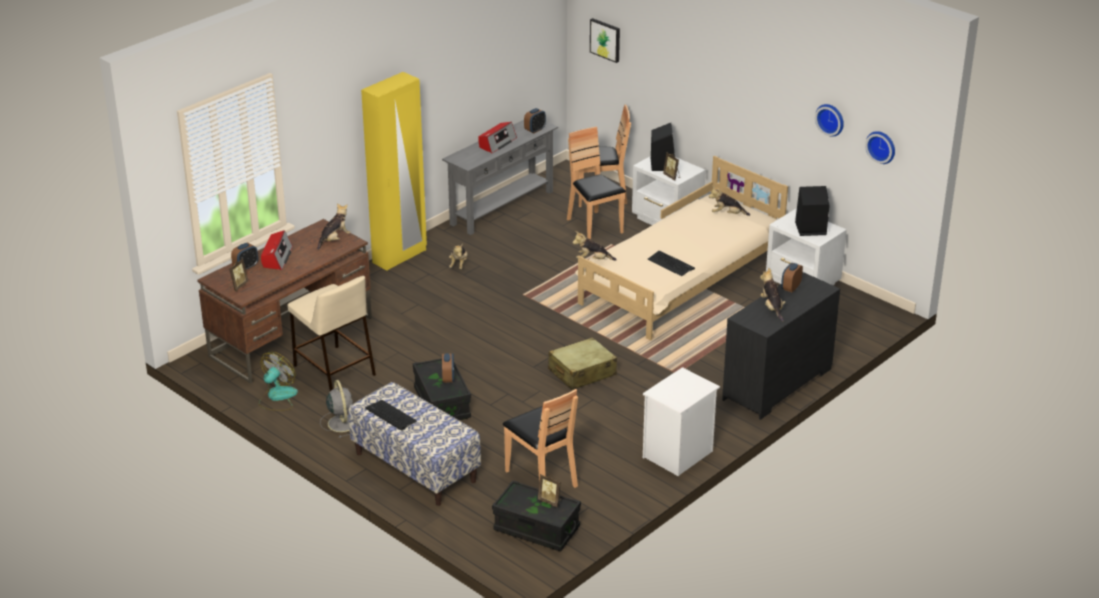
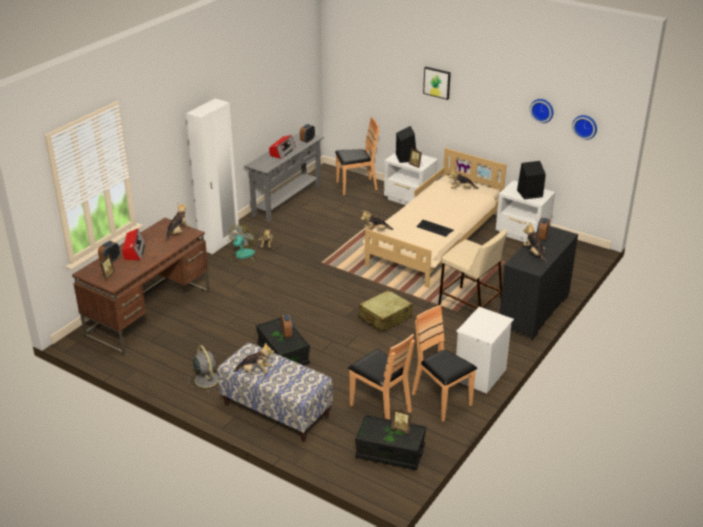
camera: 10 degrees left, 0 degrees up
(277, 397) = (148, 364): fan -> fan (242, 256)
(333, 370) = (189, 336): beige stool -> beige stool (469, 305)
(391, 415) = (255, 371): keyboard -> plush toy
(400, 256) = (220, 243): yellow wardrobe -> white wardrobe
(594, 227) = (358, 208): brown chair -> brown chair (441, 400)
(605, 39) = (353, 69): picture -> picture (437, 82)

